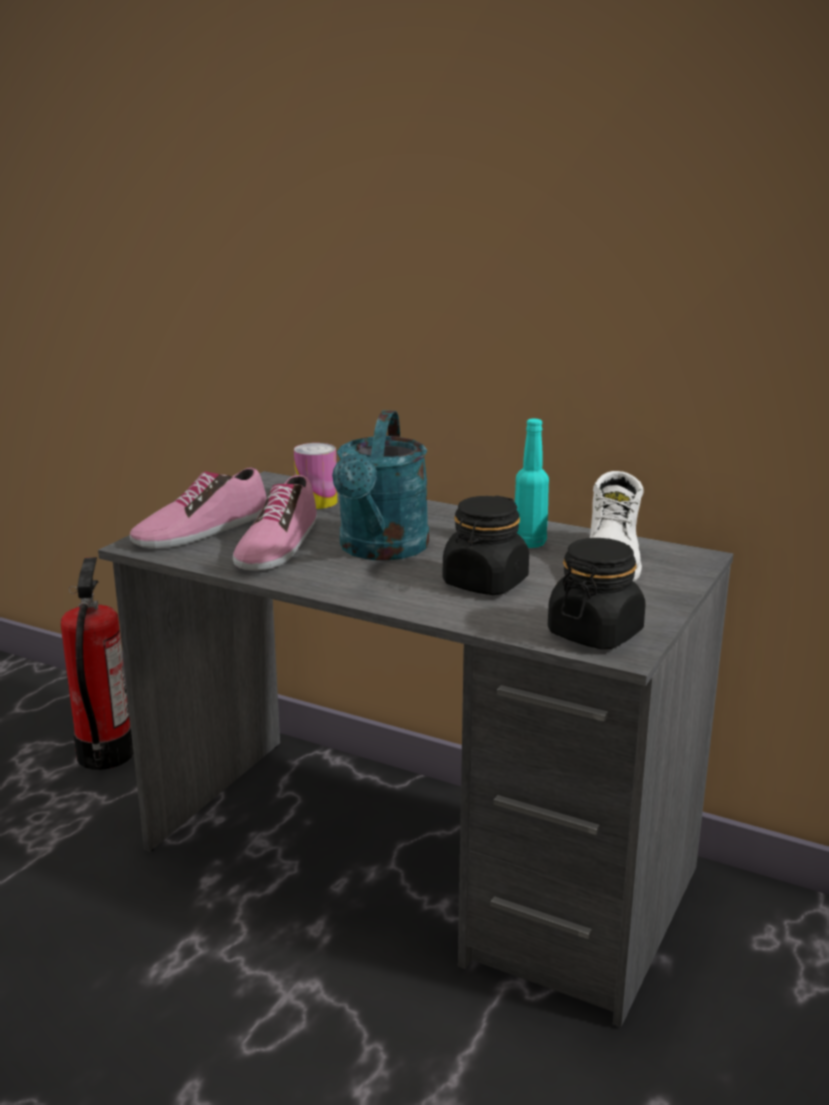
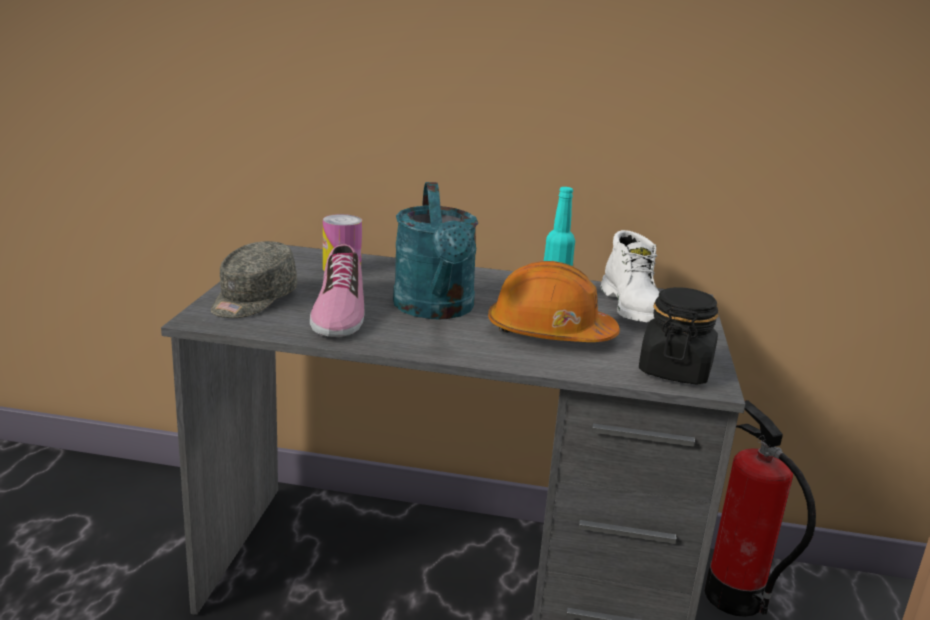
camera: 20 degrees left, 0 degrees up
(104, 754) = (109, 524): fire extinguisher -> fire extinguisher (733, 597)
(201, 529) = (252, 300): shoe -> grey cap
(485, 583) = (549, 333): black jar -> orange hard hat

